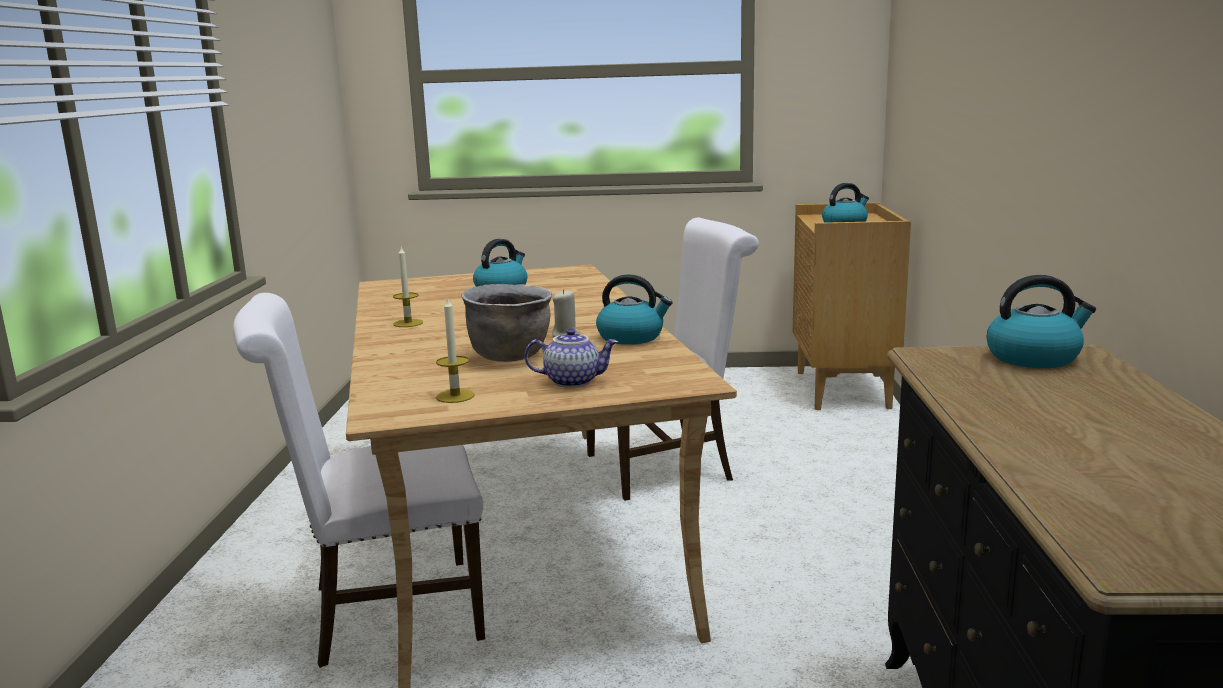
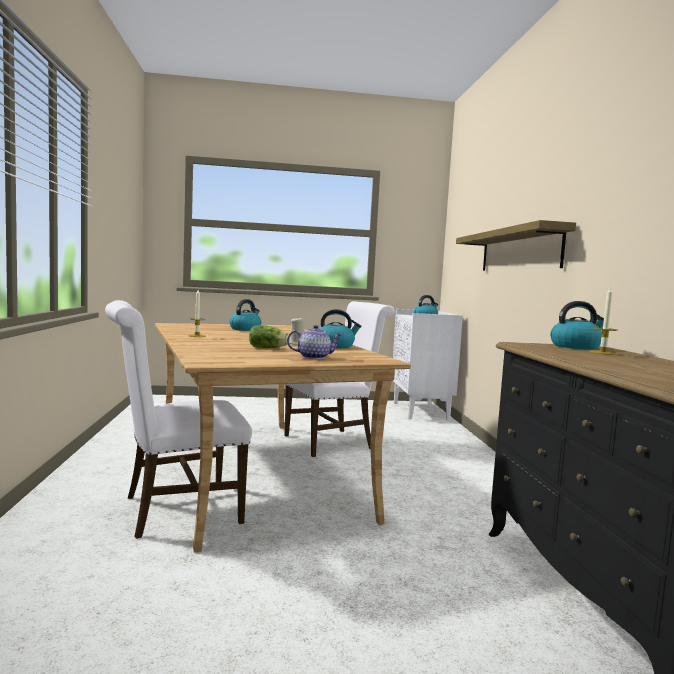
camera: 10 degrees left, 10 degrees down
(455, 396) = (246, 358): candle -> candle (603, 353)
(510, 356) = (269, 348): brown cooking pot -> lettuce
(842, 390) = (420, 411): brown cabinet -> white cabinet
(992, 119) = (518, 251): none -> shelf

